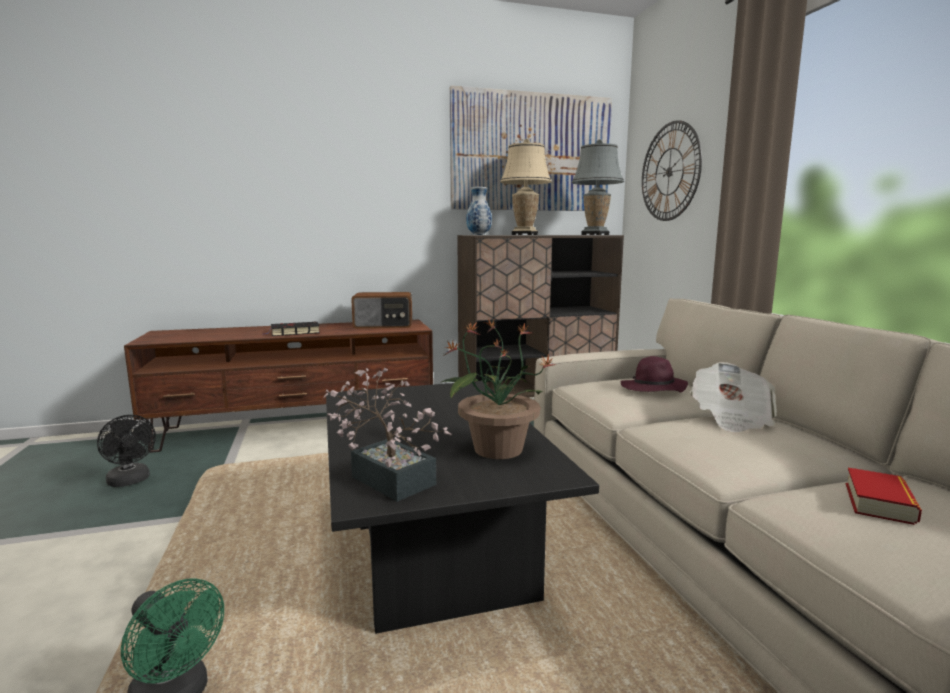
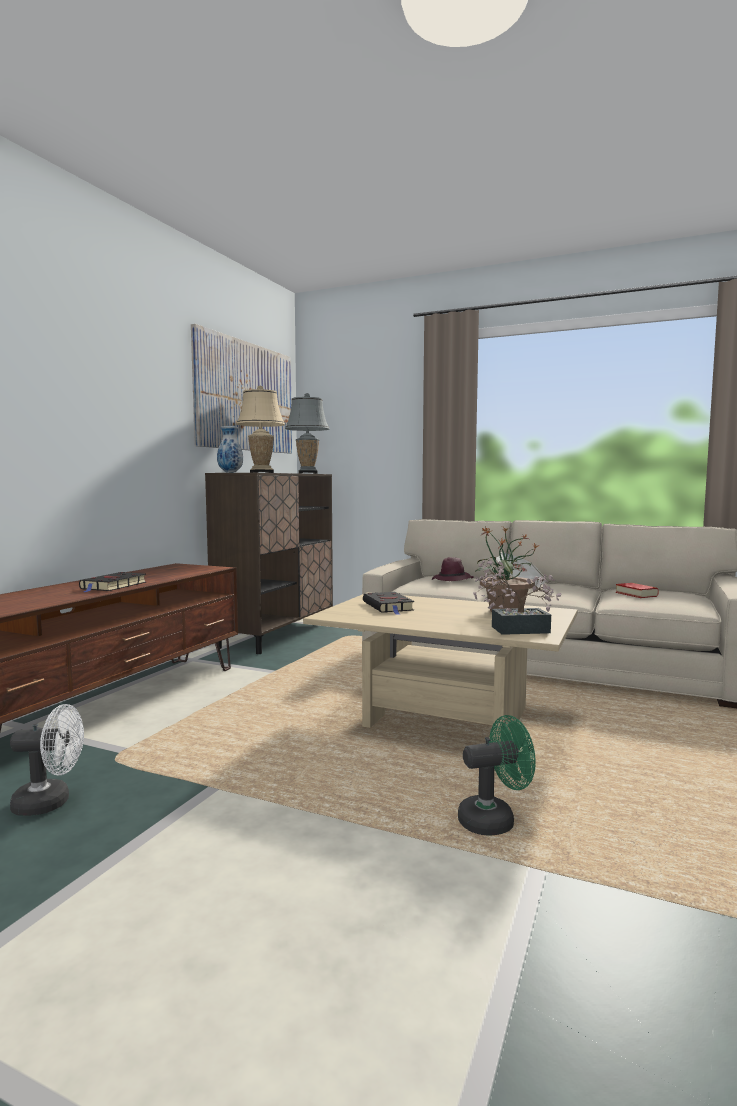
camera: 50 degrees left, 5 degrees down
(130, 481) = (50, 803): black fan -> white fan
(383, 325) = (172, 570): radio -> none
(423, 402) = (389, 607): none -> black book
(433, 559) = (443, 719): black coffee table -> beige coffee table
(669, 172) = (355, 425): wall clock -> none

